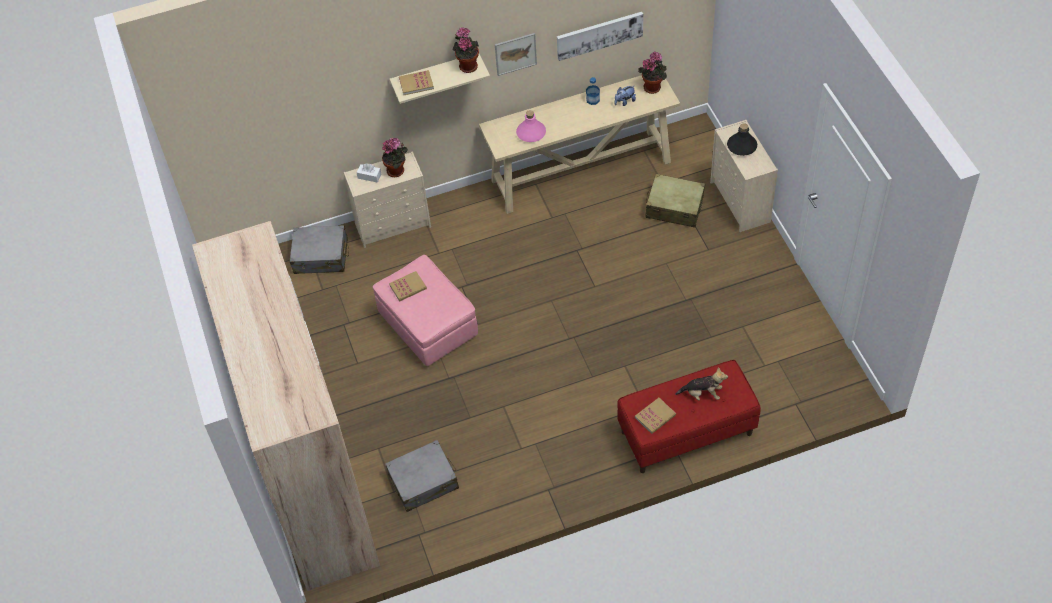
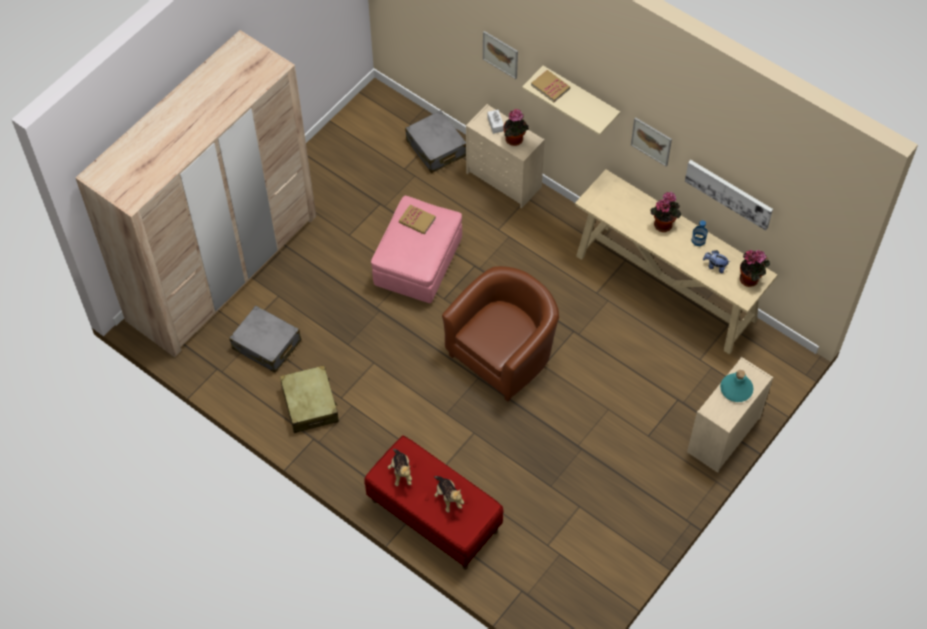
camera: 55 degrees right, 5 degrees up
(342, 109) = (500, 54): none -> picture
(467, 65) = (598, 111): potted plant -> potted plant (663, 223)
(531, 133) = (623, 213): pink bottle -> none
(563, 308) = (503, 354): none -> brown armchair
(655, 416) = (401, 472): book -> plush toy
(674, 207) = (677, 384): beige suitcase -> beige suitcase (310, 404)
(741, 146) = (736, 389): black bottle -> turquoise bottle

